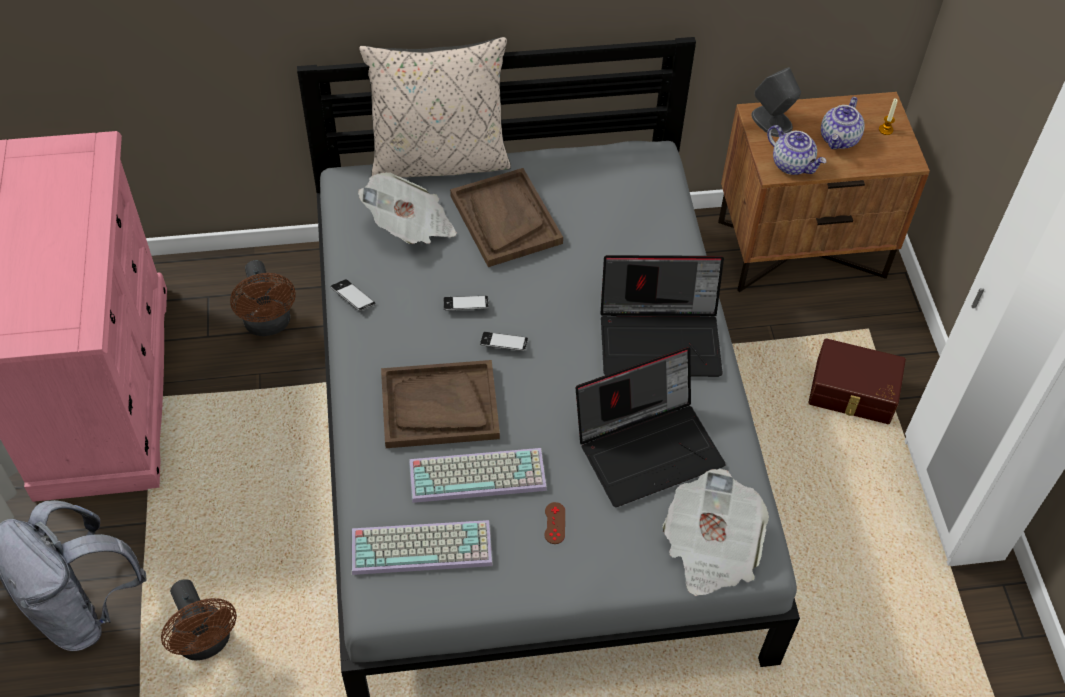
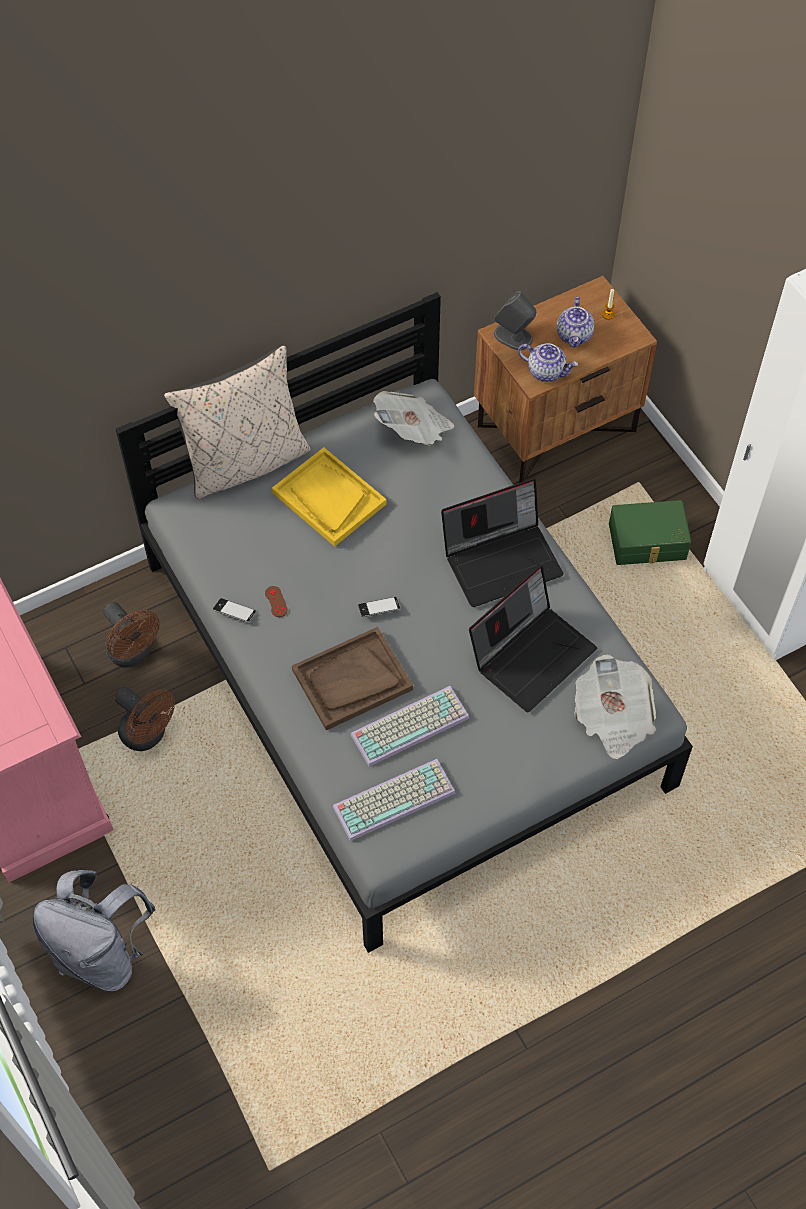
camera: 20 degrees left, 5 degrees up
(206, 643) = (221, 942): brown fan -> brown fan (148, 735)
(410, 227) = (251, 532): newspaper -> newspaper (413, 430)
(466, 305) = (332, 586): phone -> none
(505, 219) = (328, 498): brown tray -> yellow tray
(554, 523) = (487, 742): brown game controller -> brown game controller (276, 601)
(852, 394) = (647, 543): brown storage box -> green storage box

